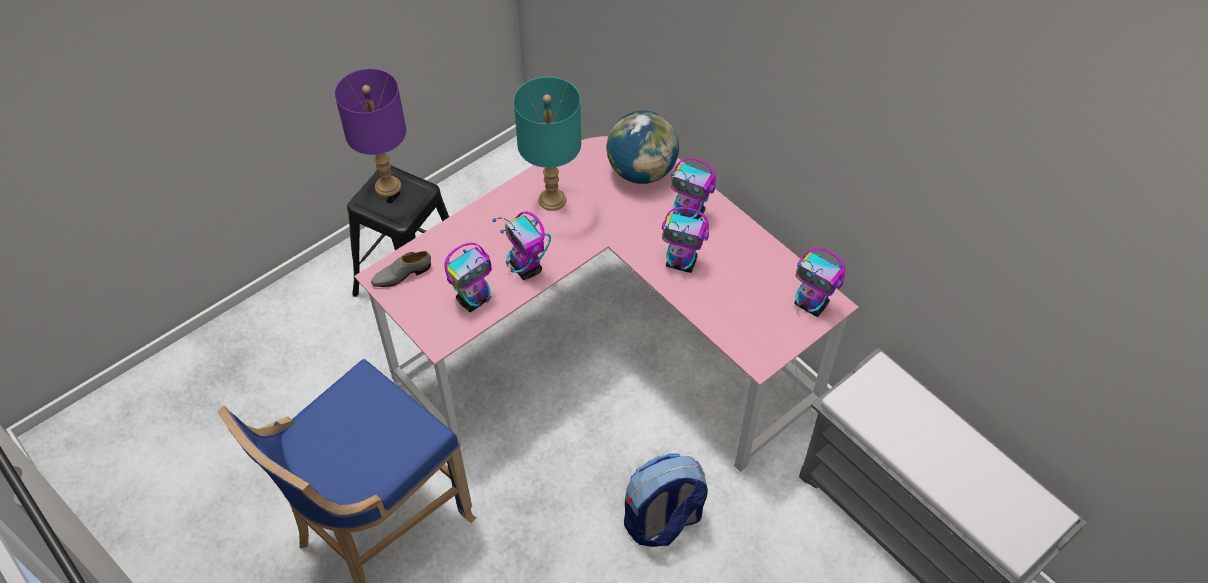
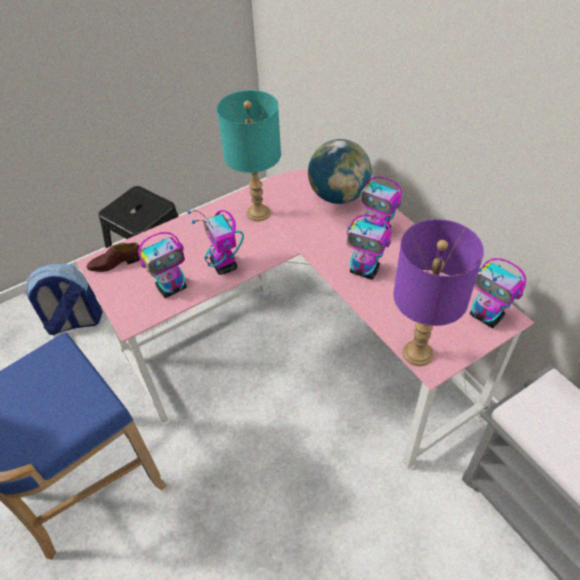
camera: 10 degrees right, 5 degrees down
(388, 186) = (134, 201): purple table lamp -> purple table lamp (418, 353)
(402, 275) = (116, 263): grey shoe -> brown shoe
(662, 521) = (331, 508): backpack -> backpack (74, 322)

